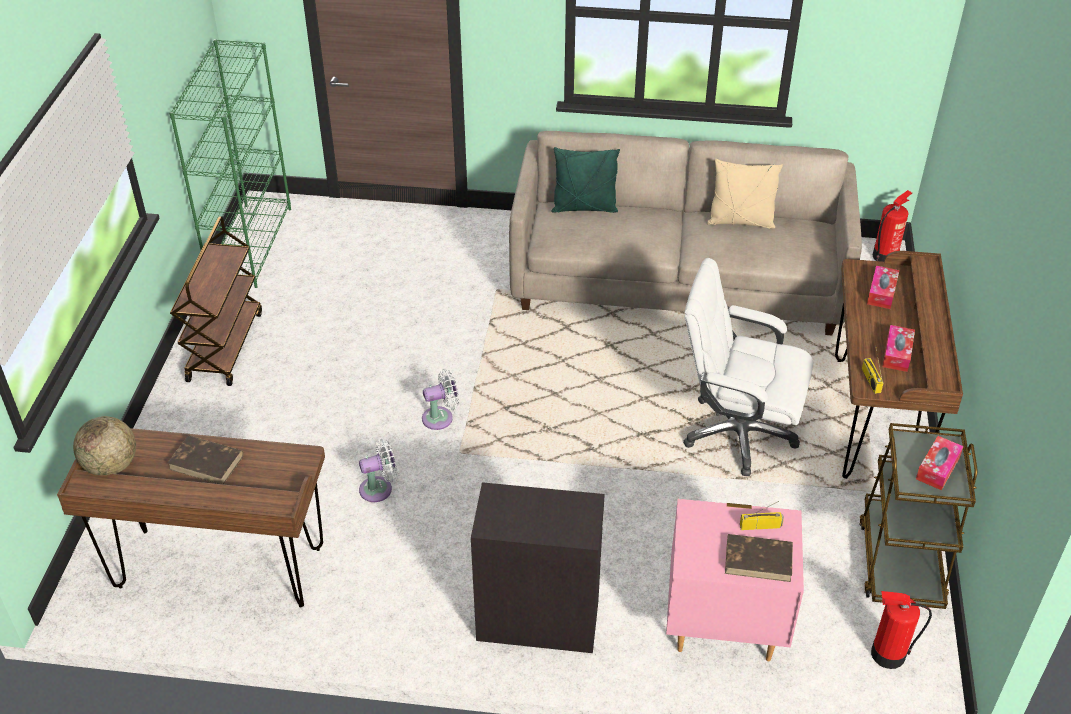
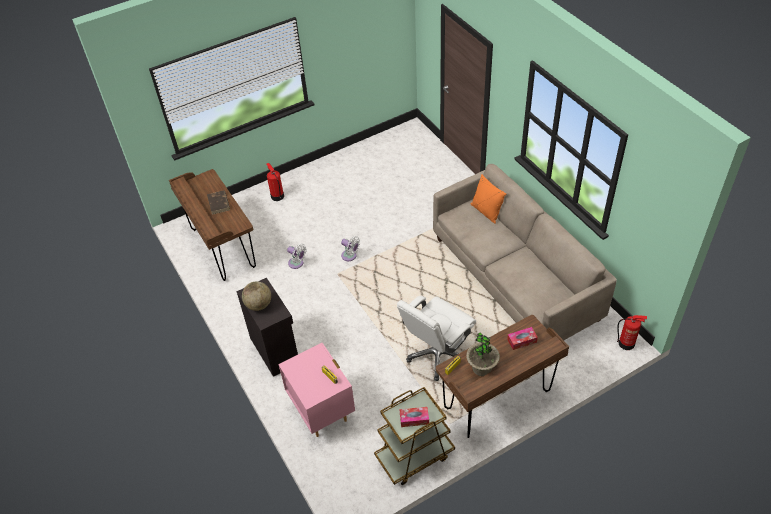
camera: 55 degrees right, 5 degrees up
(111, 466) = (197, 183): globe -> globe (259, 305)
(224, 346) = (326, 173): brown cart -> none
(250, 244) = (387, 140): green bookcase -> none
(584, 208) = (486, 212): green pillow -> orange pillow
(737, 433) = (437, 354): white office chair -> white office chair turned 120 degrees counterclockwise
(740, 221) = (538, 267): beige pillow -> none
(759, 560) = (310, 386): brown book -> none
(887, 654) = (355, 477): fire extinguisher -> fire extinguisher (277, 196)
(897, 354) = (482, 368): tissue box -> potted plant

